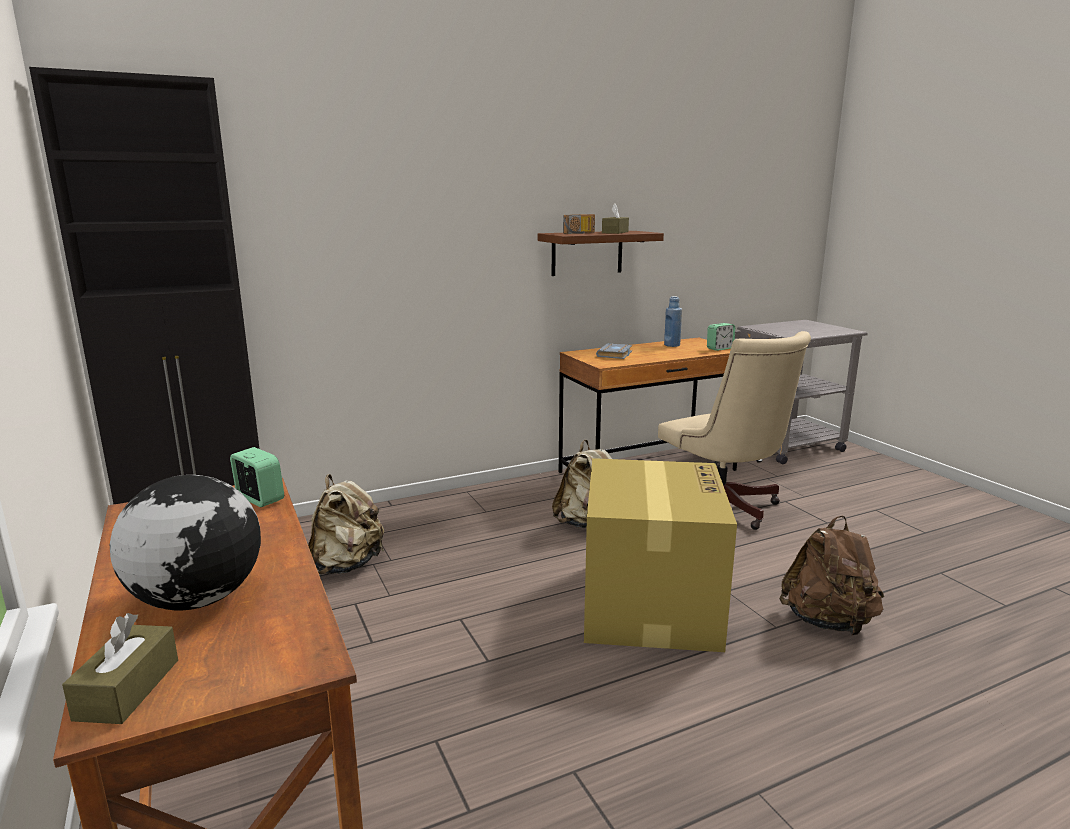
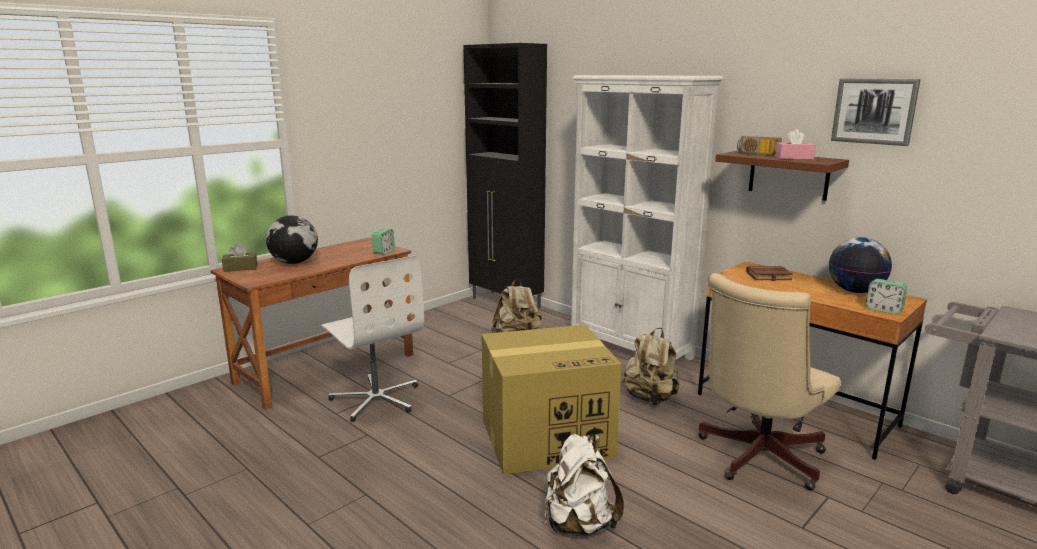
camera: 70 degrees right, 0 degrees up
(447, 745) = (376, 399): none -> white office chair
(459, 502) = (630, 348): none -> white bookcase
(615, 232) = (794, 158): brown tissue box -> pink tissue box
(615, 355) = (768, 277): grey book -> brown book
(649, 184) = (874, 111): none -> picture
(672, 345) = (855, 291): blue bottle -> globe
(828, 622) = (579, 524): brown backpack -> white backpack

